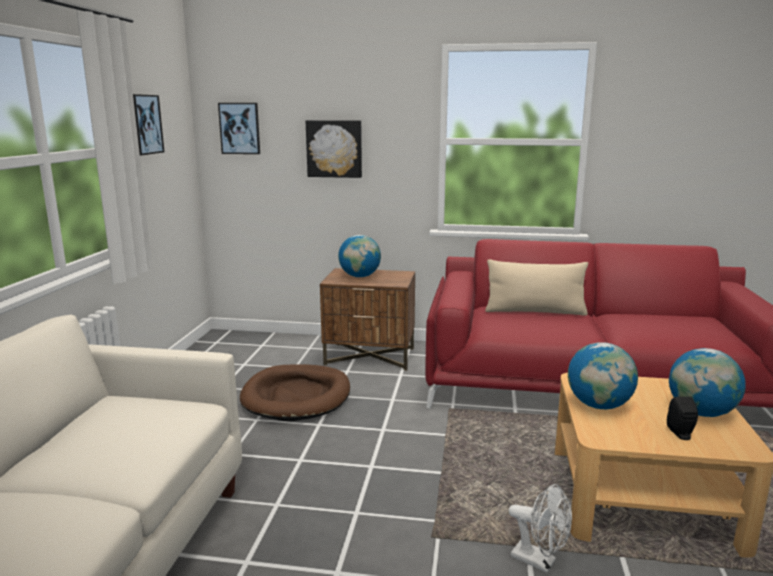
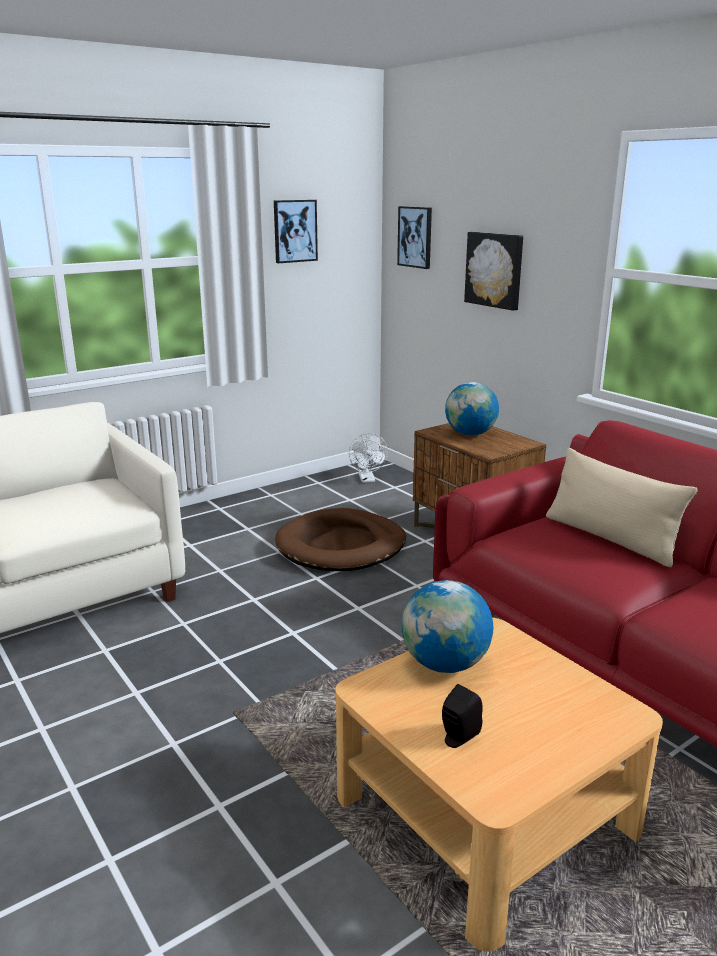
camera: 45 degrees right, 5 degrees up
(540, 561) = (273, 789): white fan -> white fan (367, 480)
(701, 413) = (545, 736): globe -> none

